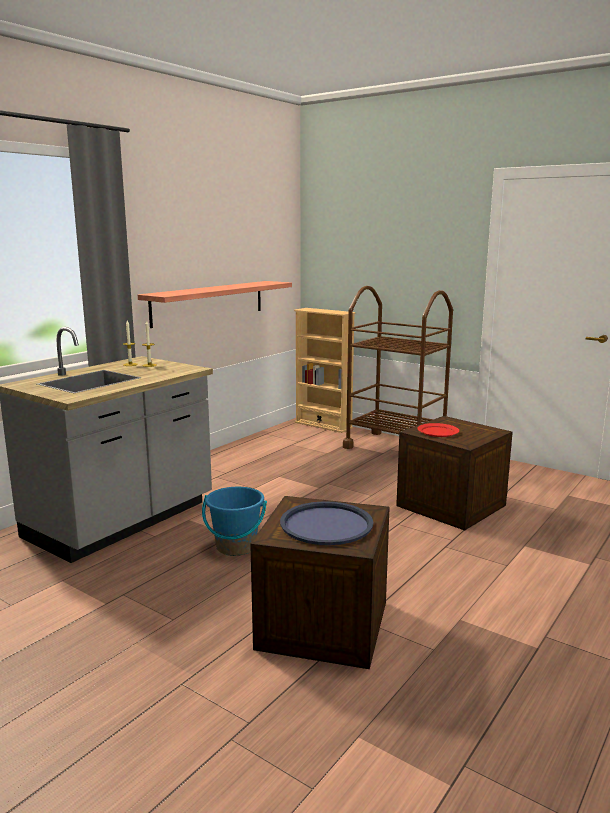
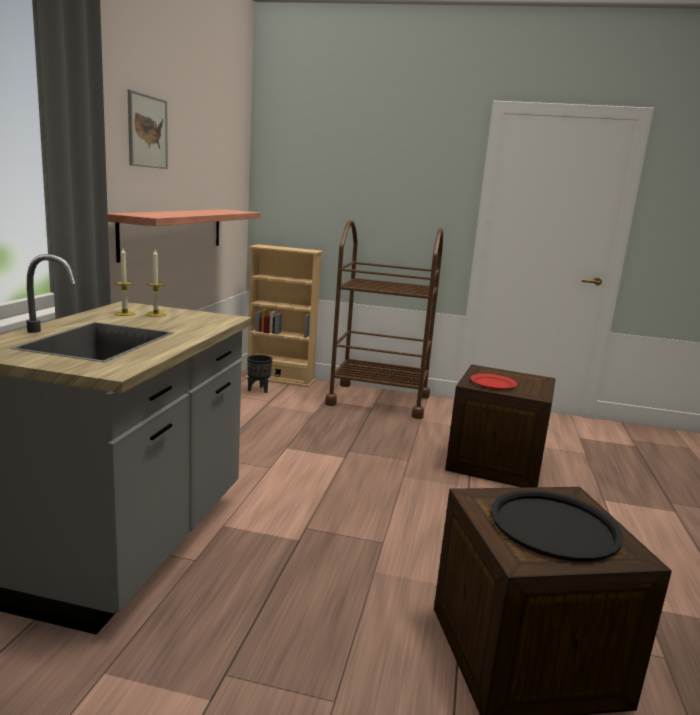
camera: 25 degrees left, 0 degrees up
(178, 231) = (147, 131): none -> picture
(236, 547) = (319, 557): blue bucket -> none
(297, 432) = (259, 390): none -> black planter
(326, 524) = (554, 526): blue tray -> black tray

